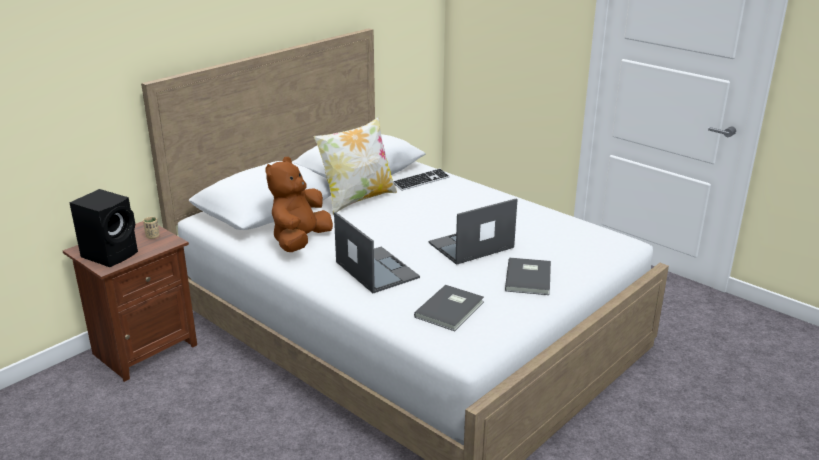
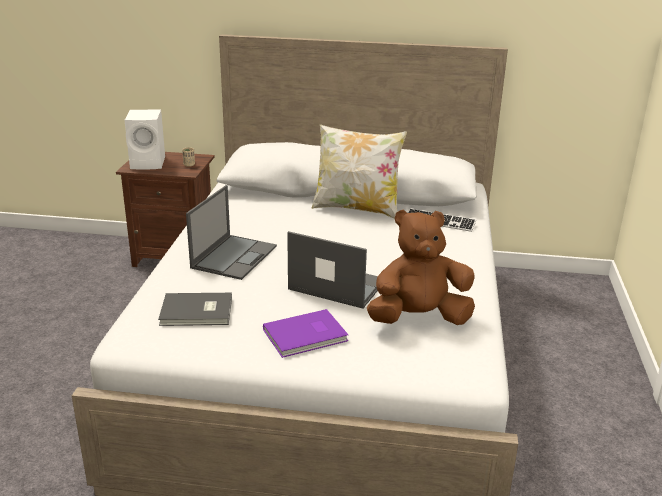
camera: 55 degrees right, 0 degrees up
(111, 254) = (149, 163): black speaker -> white speaker
(300, 241) = (247, 212): brown plush toy -> brown plush toy (419, 318)
(530, 278) = (307, 336): grey book -> purple book

